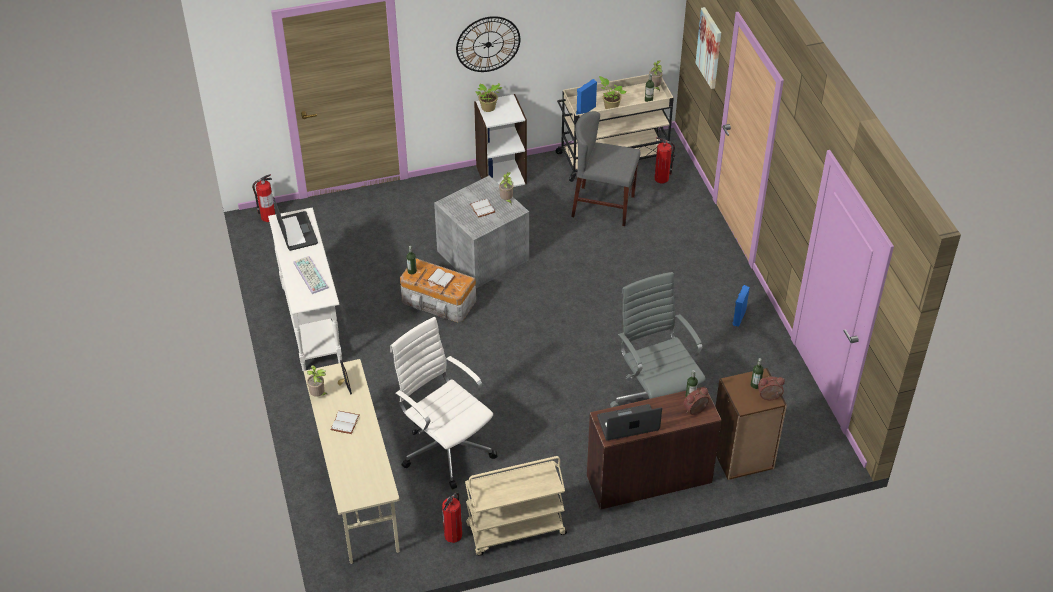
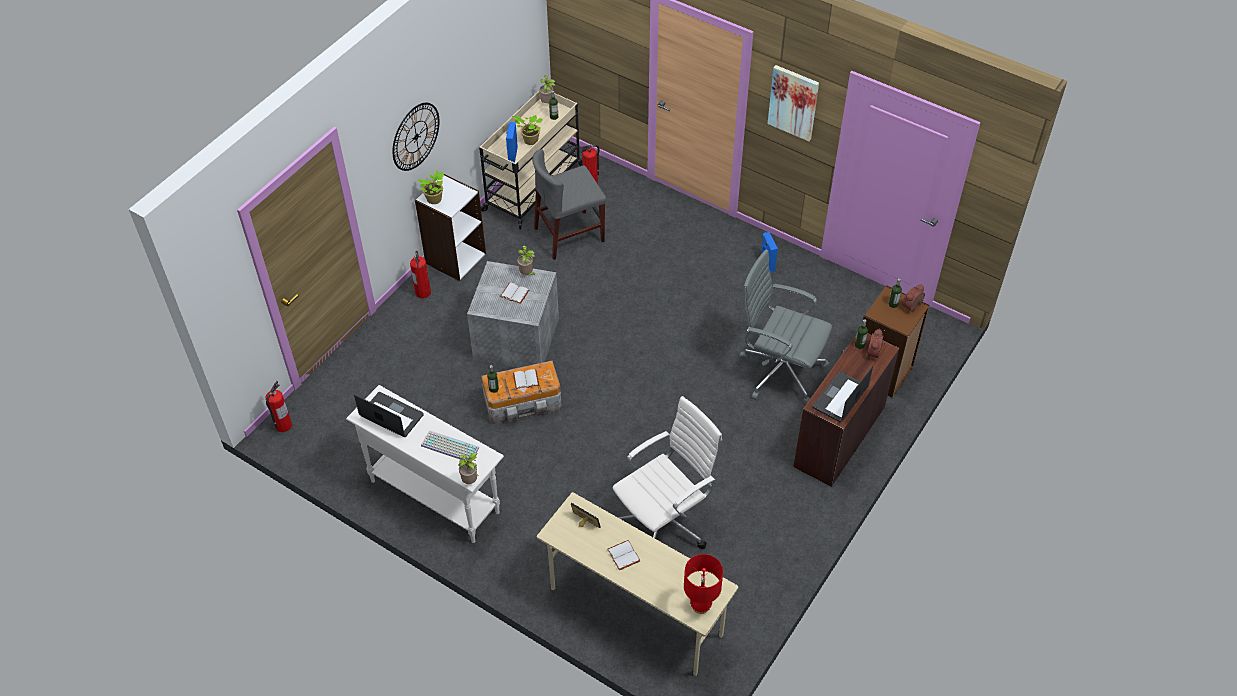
camera: 40 degrees left, 5 degrees up
(318, 395) = (574, 548): potted plant -> potted plant (471, 481)
(358, 492) = (701, 606): none -> red table lamp
(446, 447) = (664, 522): white office chair -> white office chair turned 135 degrees clockwise
(453, 534) = (748, 589): fire extinguisher -> fire extinguisher (423, 292)
(515, 530) = (789, 550): beige cart -> none
(710, 48) = (607, 39): picture -> picture (793, 102)

